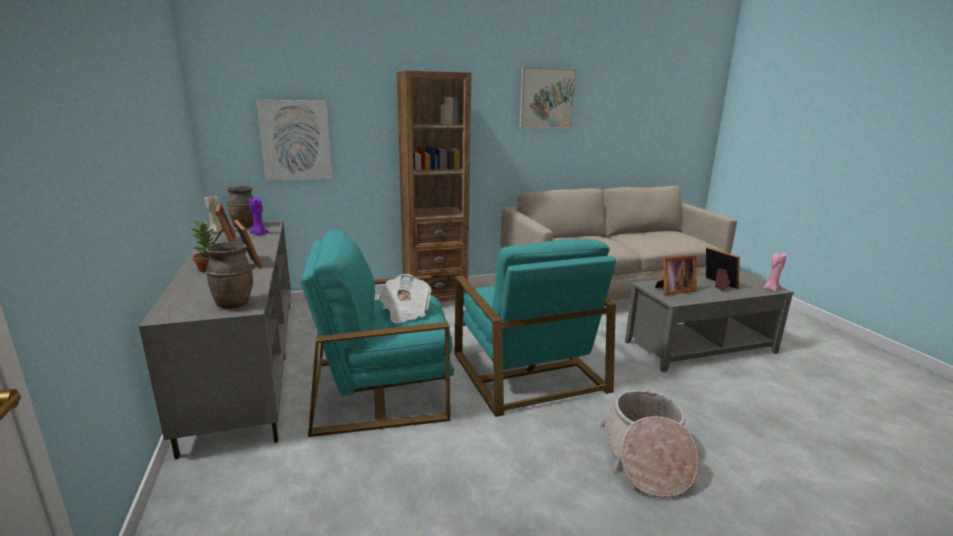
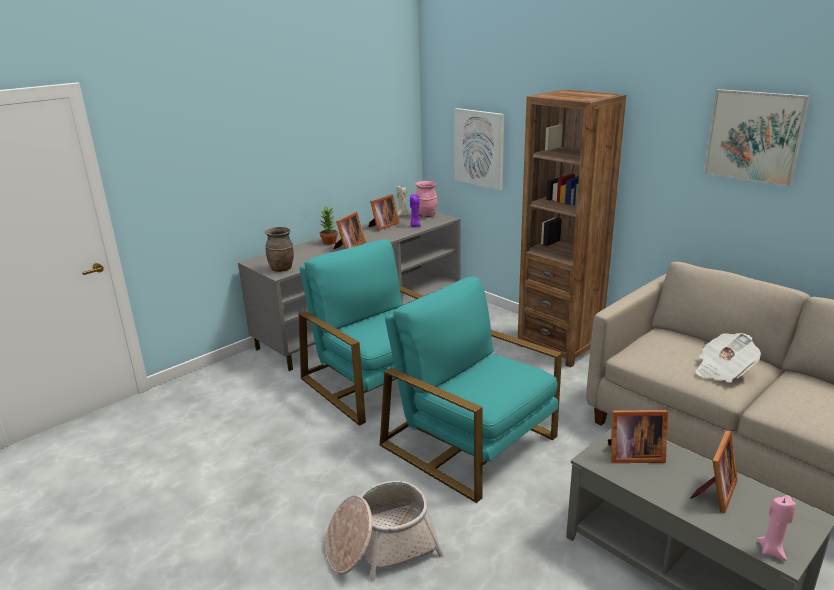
camera: 65 degrees right, 5 degrees up
(244, 226) = (426, 216): brown vase -> pink vase
(405, 312) = (384, 325): newspaper -> newspaper (723, 371)
(527, 371) = (471, 441): turquoise armchair -> turquoise armchair turned 90 degrees clockwise
(673, 290) = (632, 455): picture frame -> picture frame turned 45 degrees counterclockwise

